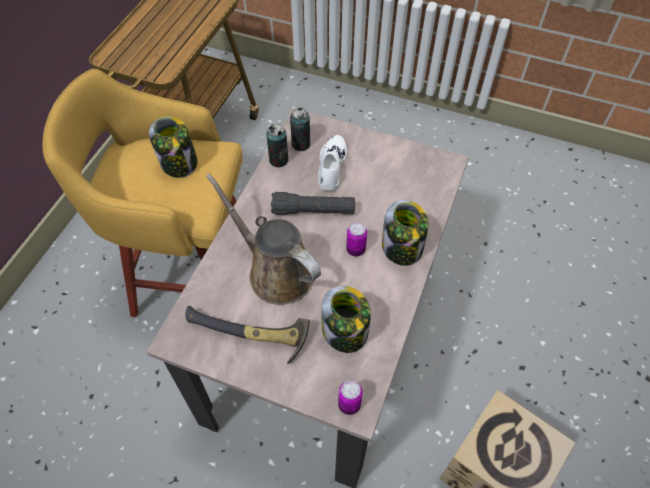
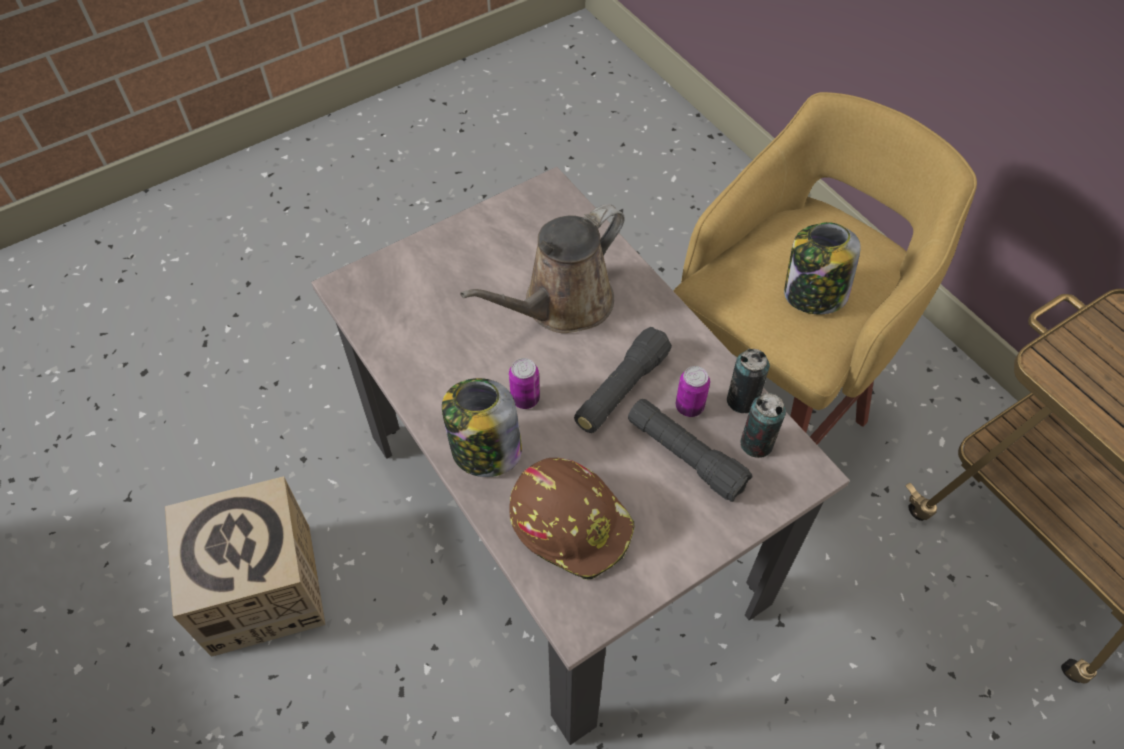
camera: 125 degrees right, 0 degrees up
(250, 337) = (500, 245): hammer -> none
(275, 271) = (561, 305): brown watering can -> brown watering can turned 150 degrees clockwise
(331, 166) = (685, 456): white shoe -> black flashlight
(345, 332) = (431, 325): jar -> none
(349, 404) = (357, 283): can -> can (689, 407)
(405, 190) = (571, 521): none -> brown hard hat

